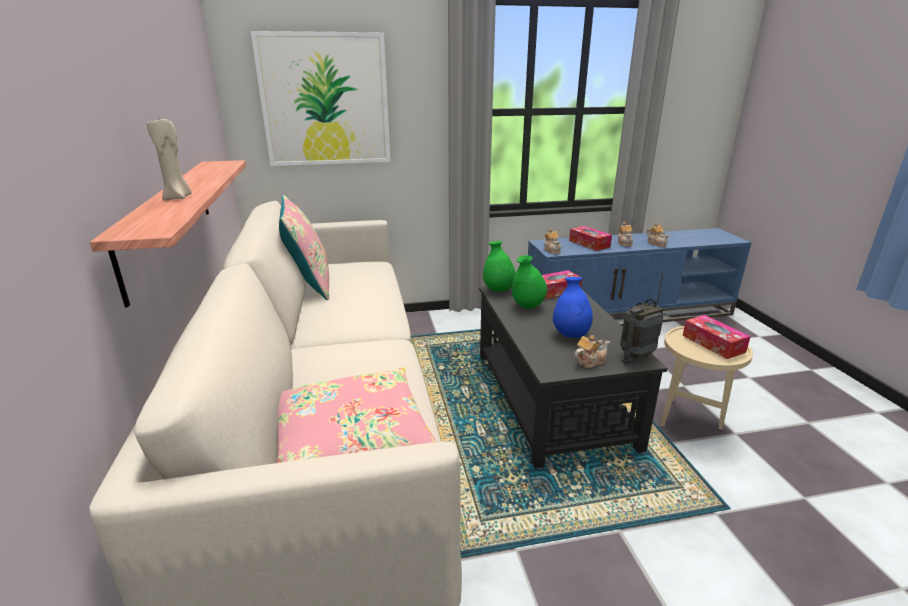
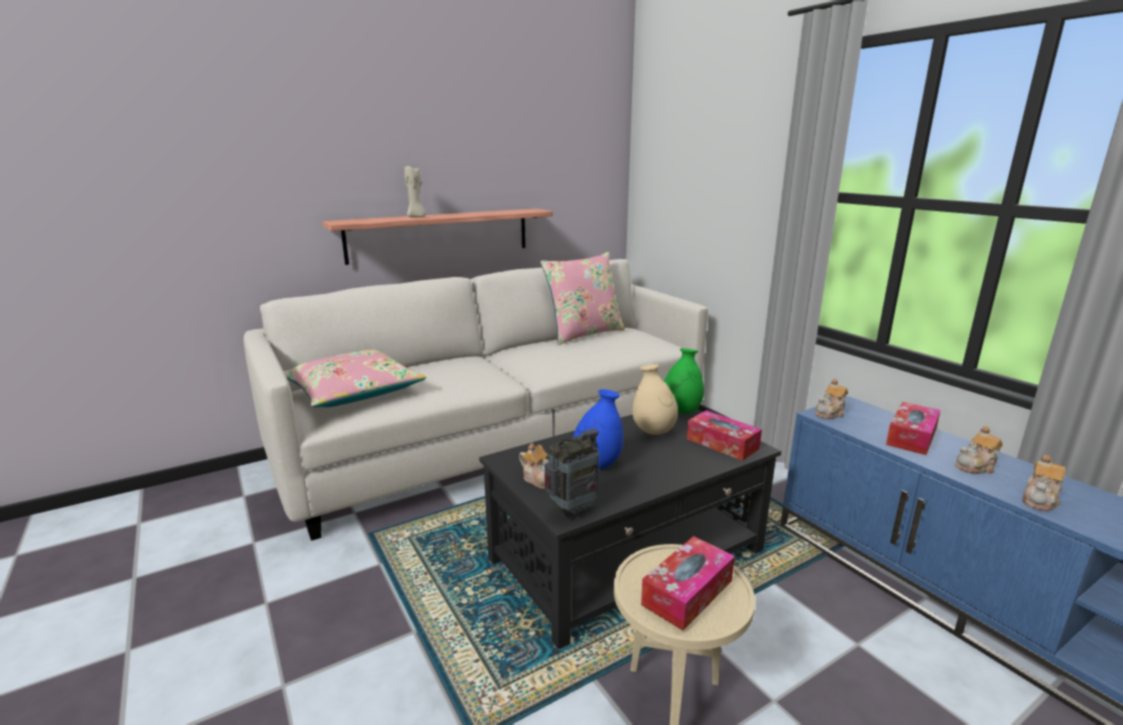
camera: 70 degrees right, 5 degrees down
(325, 100) = (691, 171): picture -> none
(527, 306) = (653, 432): green vase -> beige vase
(636, 356) = (573, 510): radio -> radio turned 105 degrees clockwise

